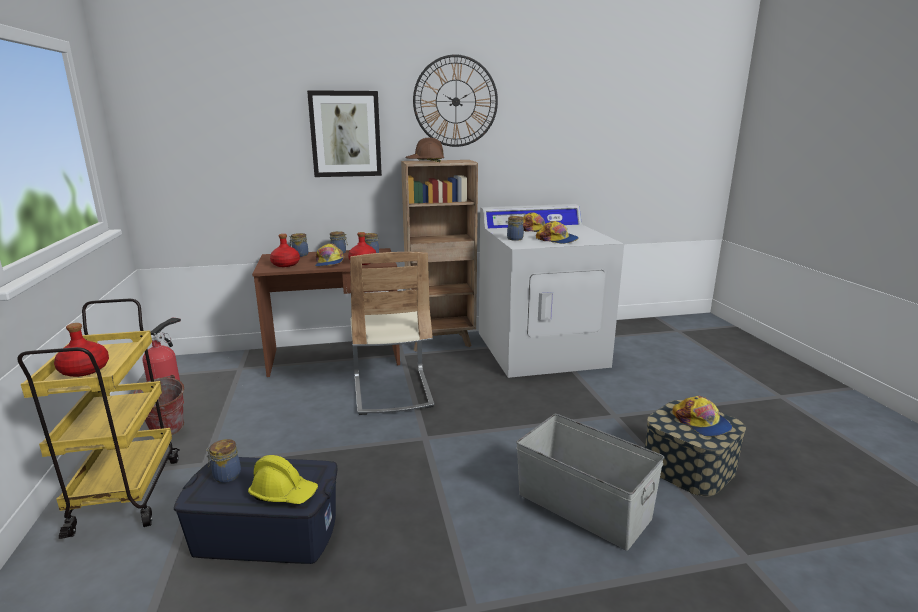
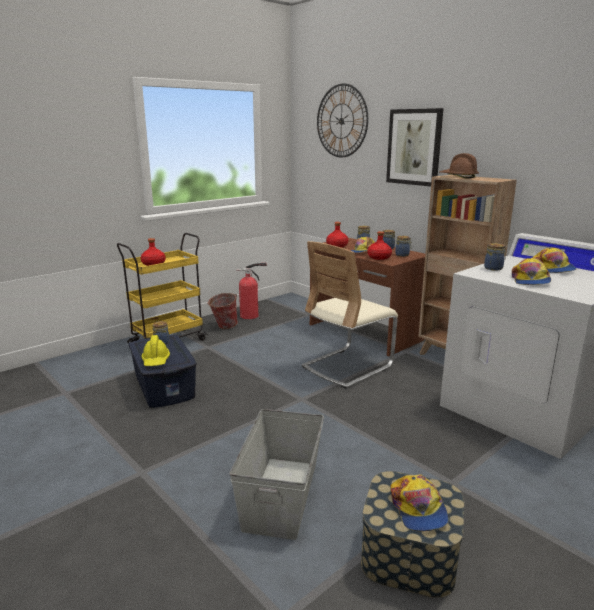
camera: 60 degrees right, 0 degrees up
(455, 101) = (514, 117): wall clock -> wall clock (341, 121)
(701, 423) = (418, 509): cap -> cap turned 45 degrees counterclockwise

